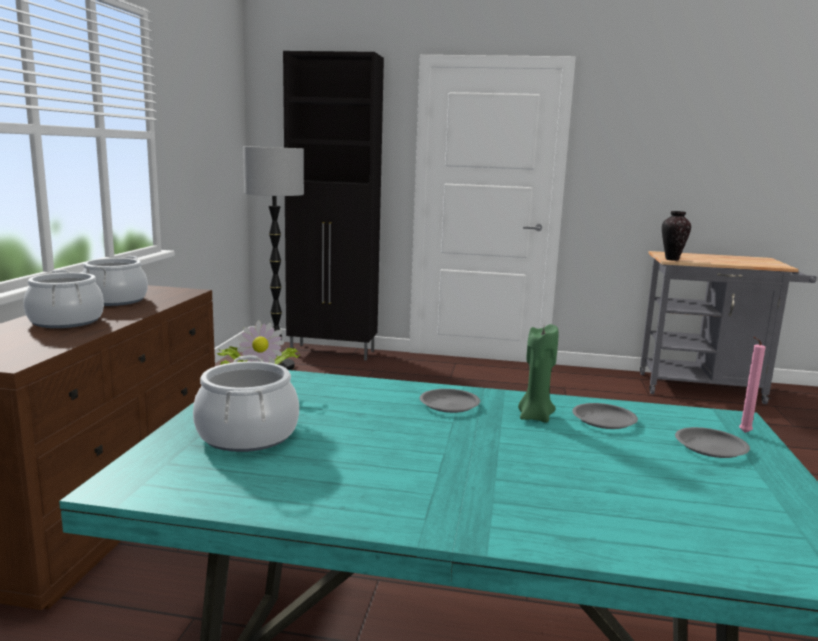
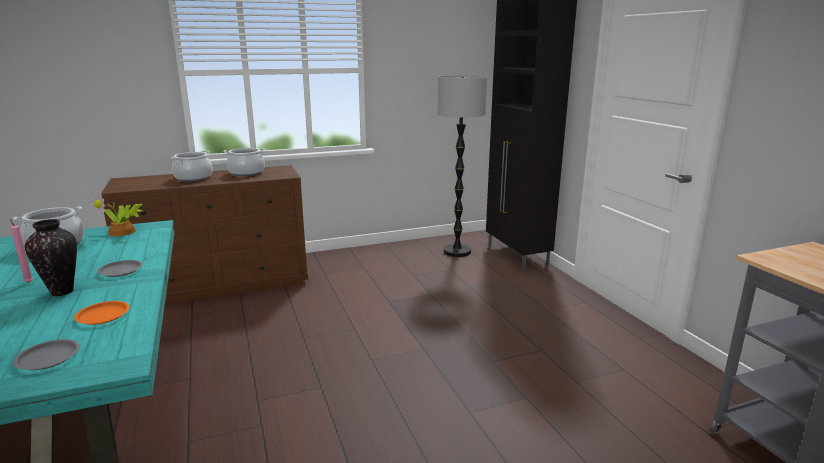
camera: 60 degrees right, 5 degrees up
(535, 417) = (103, 295): green candle -> none
(604, 420) = (102, 316): grey plate -> orange plate
(672, 259) = (768, 258): vase -> vase (63, 292)
(743, 433) = (85, 370): pink candle -> pink candle (28, 282)

